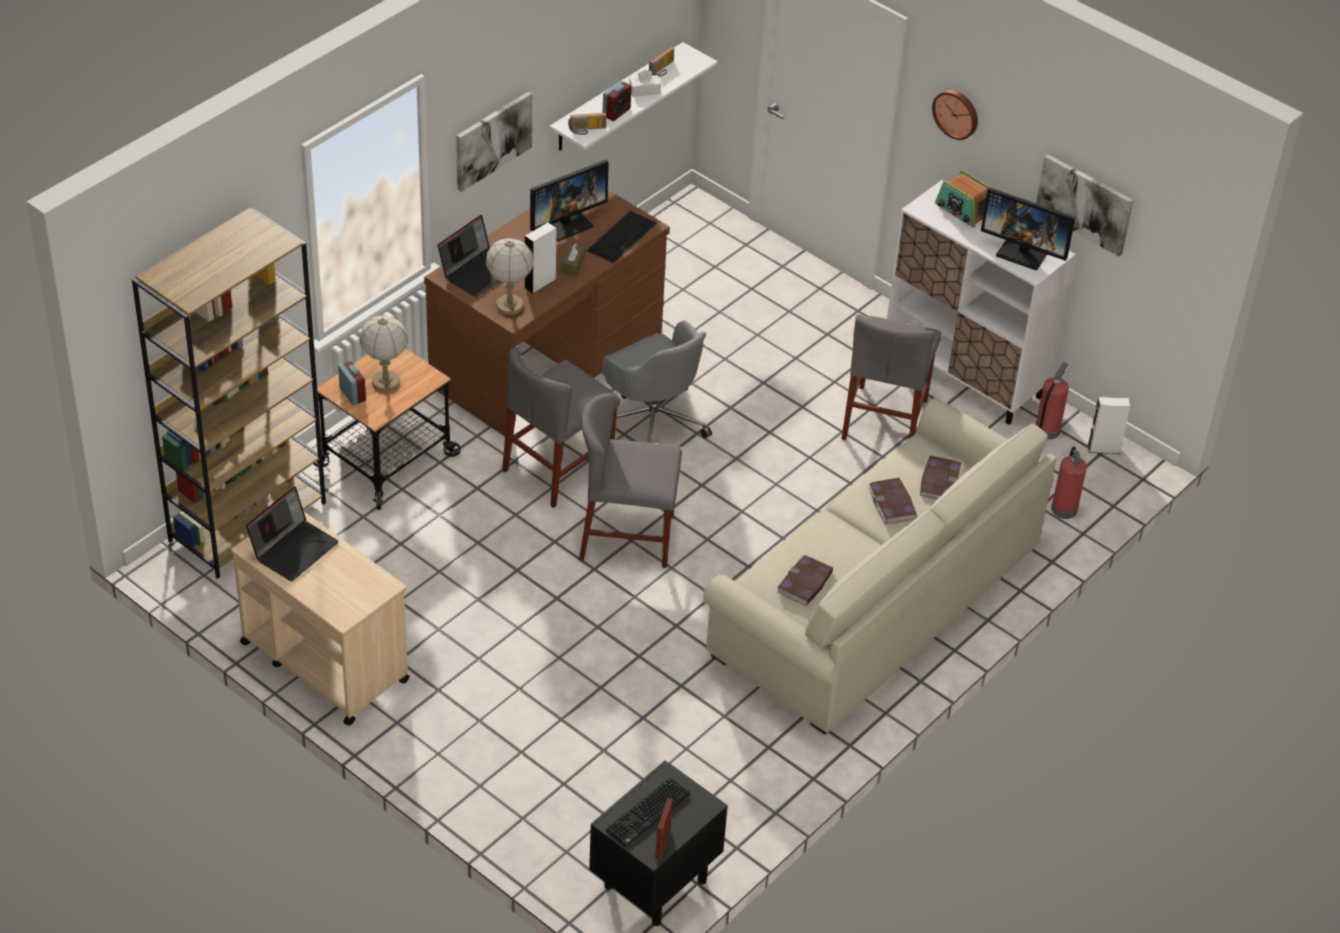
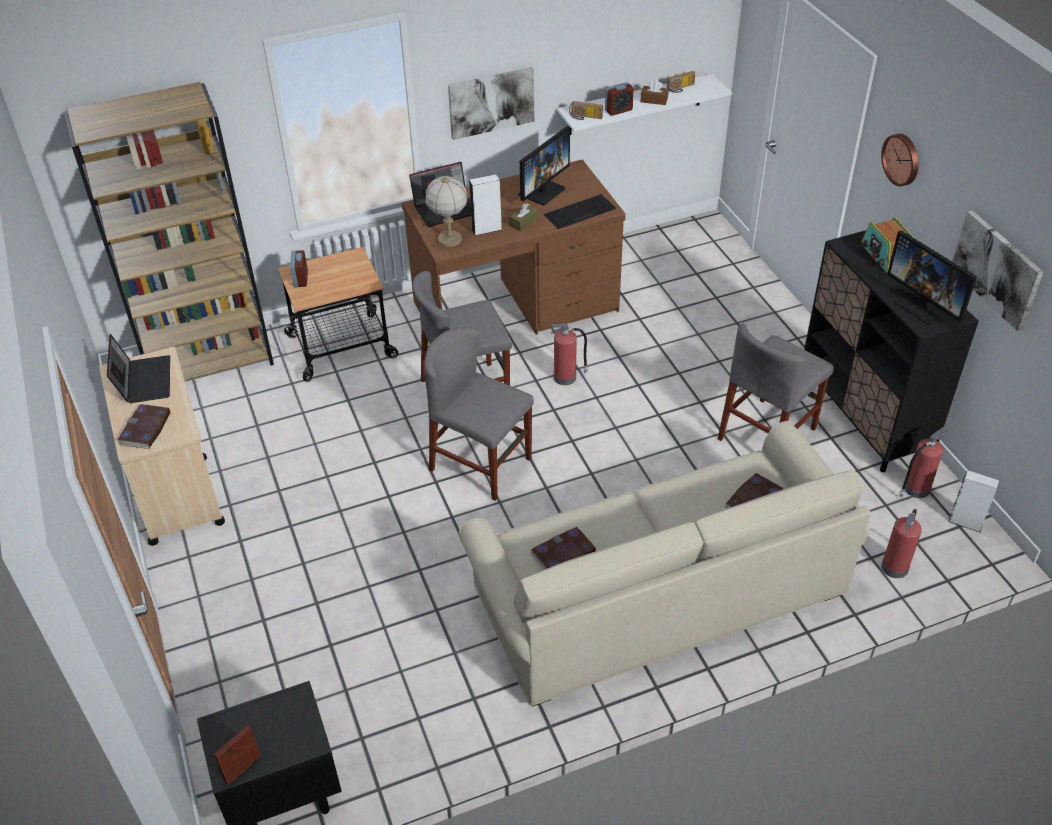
camera: 30 degrees right, 0 degrees up
(294, 549) = (143, 380): laptop -> laptop turned 75 degrees counterclockwise
(385, 381) = (332, 277): table lamp -> none
(566, 223) = (542, 191): monitor -> monitor turned 45 degrees counterclockwise
(644, 91) = (654, 100): white tissue box -> brown tissue box
(648, 814) = (253, 731): keyboard -> none
(653, 421) = (566, 377): grey office chair -> fire extinguisher
(892, 503) = (694, 506): book -> book (145, 429)
(964, 374) = (864, 417): white cabinet -> black cabinet

